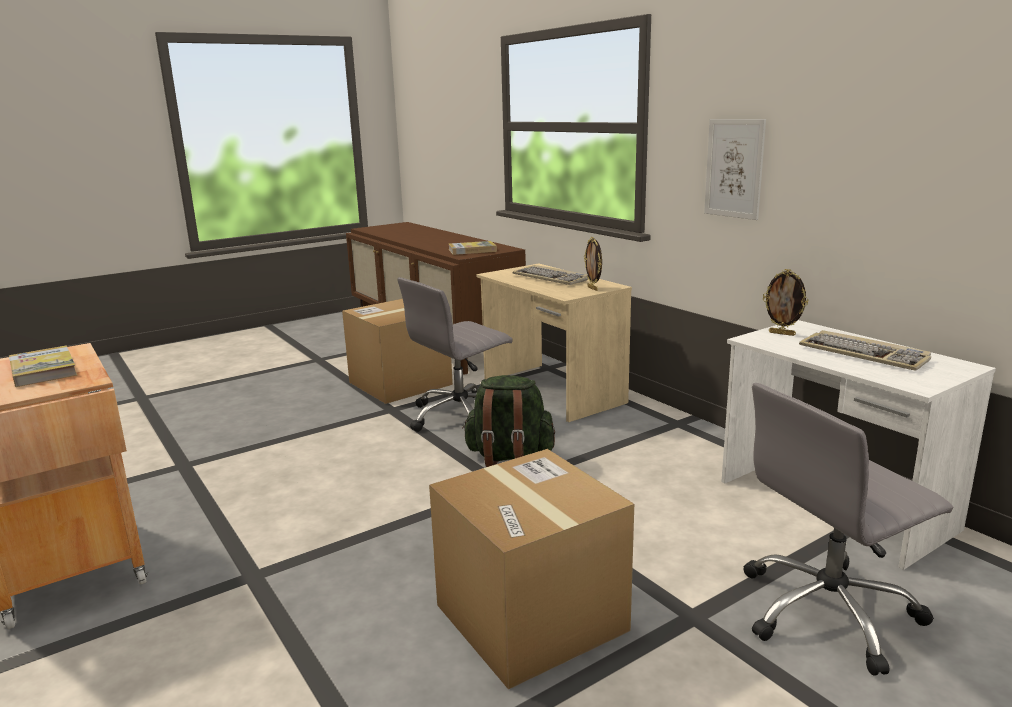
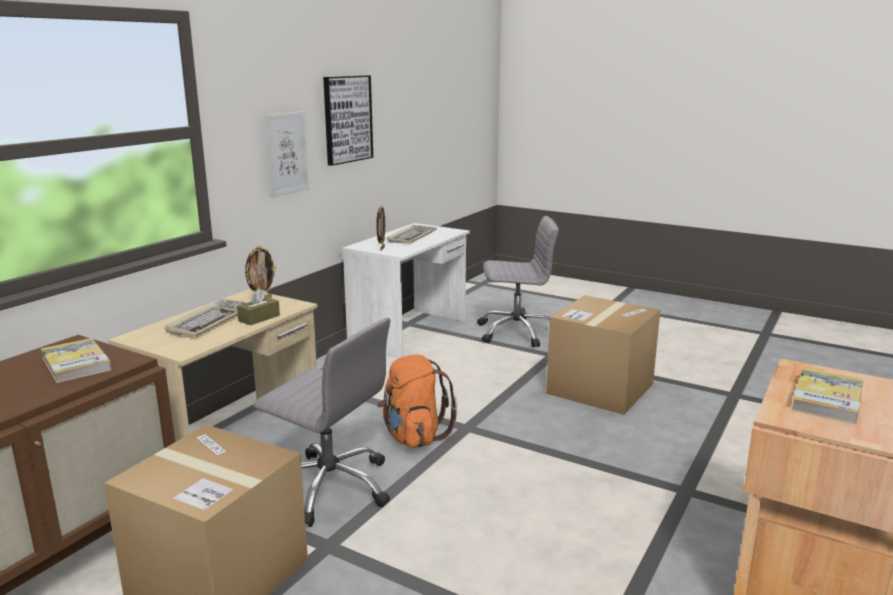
camera: 115 degrees left, 0 degrees up
(509, 457) = (413, 436): green backpack -> orange backpack
(542, 287) = (259, 318): none -> brown tissue box
(827, 612) = (517, 332): grey office chair -> grey office chair turned 45 degrees counterclockwise
(849, 138) = (347, 119): none -> picture

